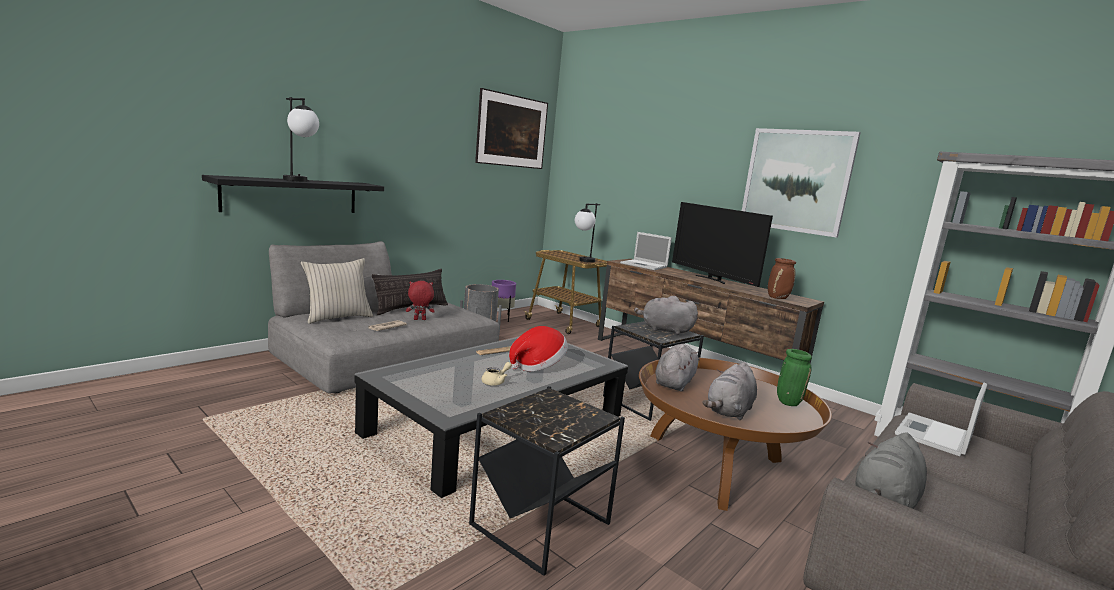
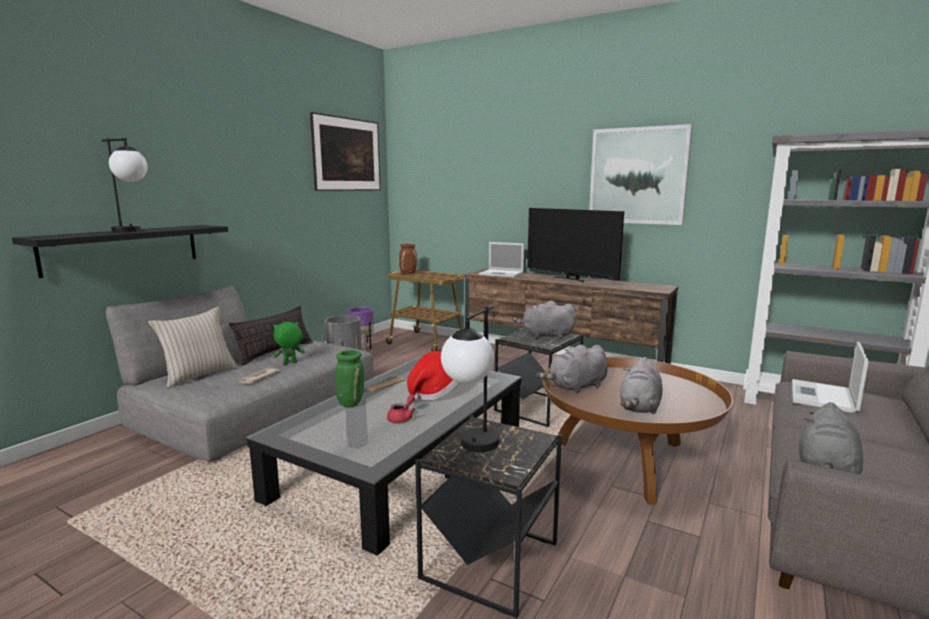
camera: 10 degrees left, 0 degrees up
(419, 319) = (290, 363): red plush toy -> green plush toy
(496, 382) = (402, 418): beige teapot -> red teapot
(583, 261) = (439, 278): table lamp -> table lamp (472, 450)
(674, 383) = (576, 387): grey plush toy -> grey plush toy turned 135 degrees counterclockwise
(778, 298) = (638, 288): brown vase -> brown vase (408, 273)
(787, 402) = (683, 388): green vase -> green vase (350, 403)

